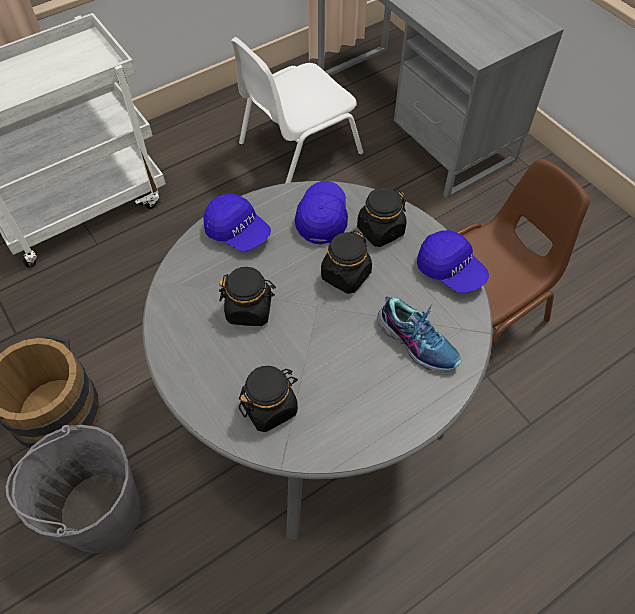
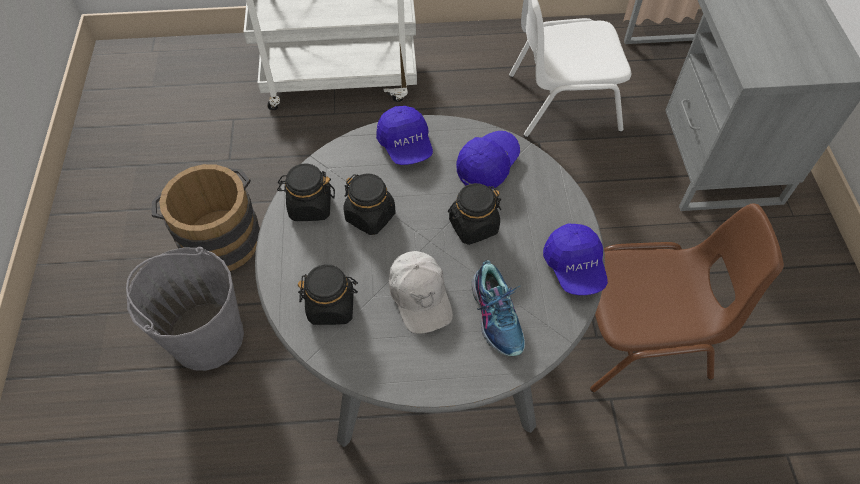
camera: 30 degrees right, 0 degrees up
(342, 358) = (420, 296): none -> white cap
(380, 231) = (533, 200): black jar -> black jar (310, 206)

